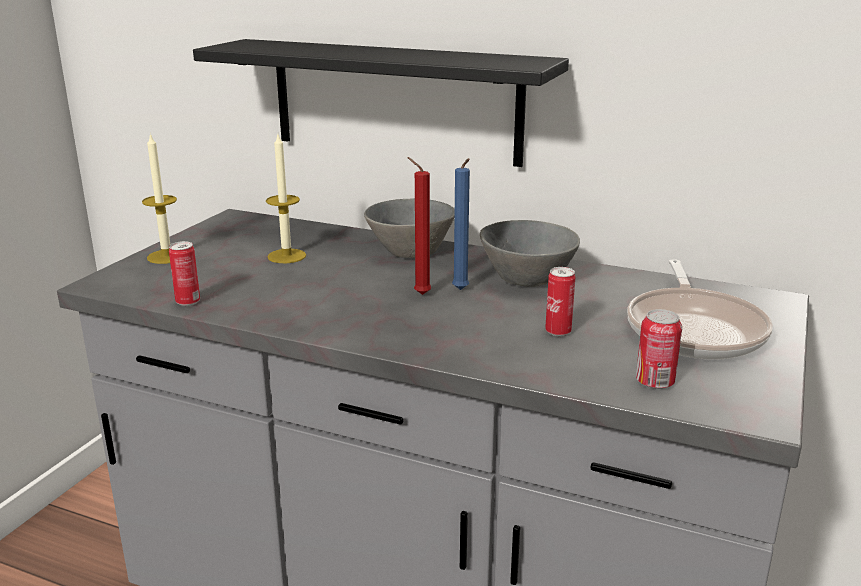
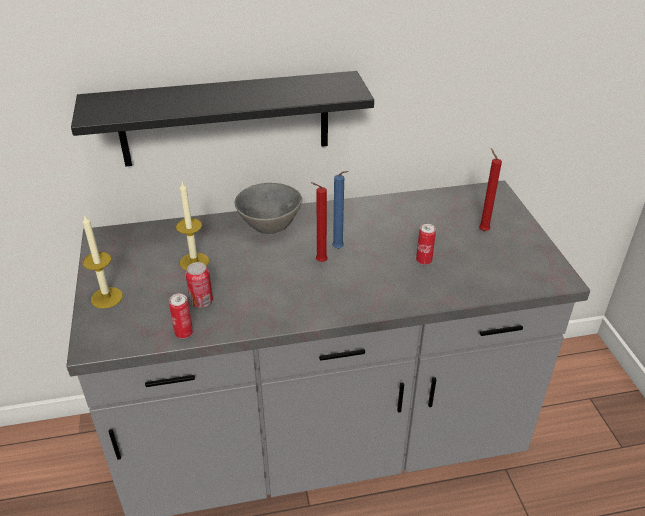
camera: 35 degrees left, 15 degrees up
(527, 280) = (365, 225): grey bowl -> none
(654, 382) = (501, 277): can -> can (201, 301)
(694, 329) = (482, 230): frying pan -> red candle

